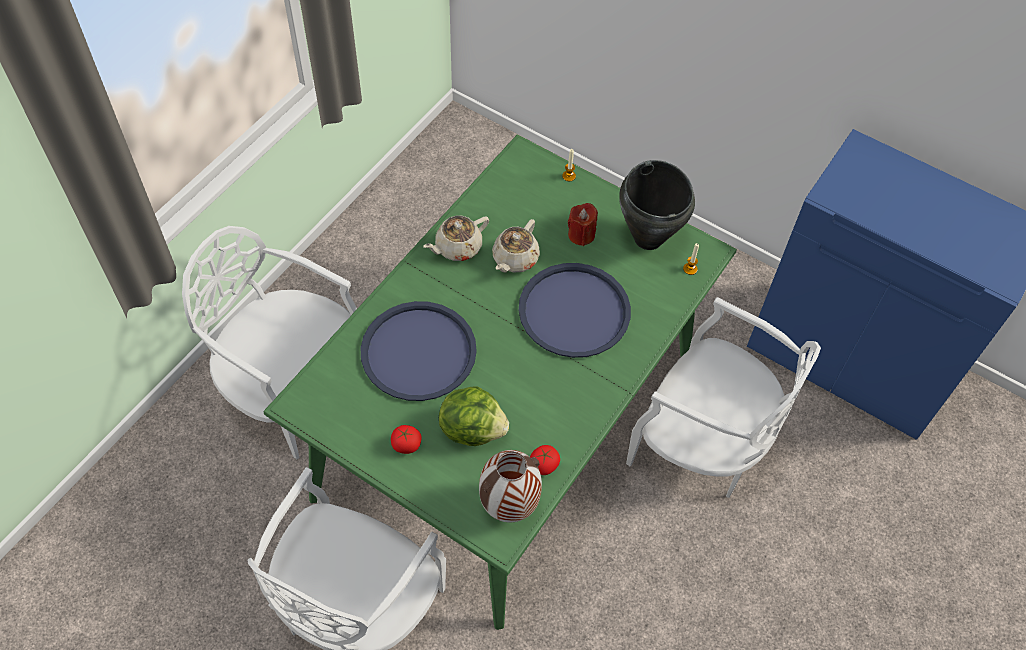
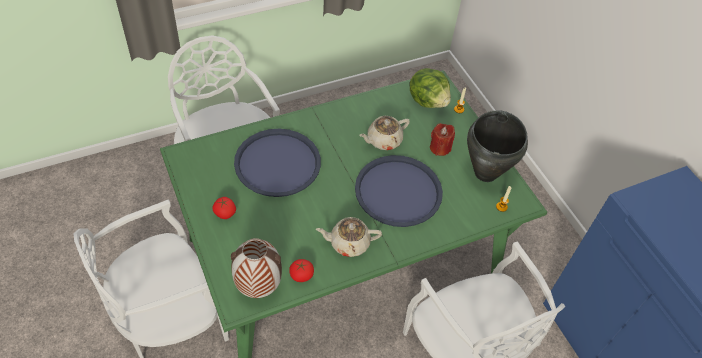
camera: 30 degrees right, 5 degrees down
(457, 247) = (351, 116): beige teapot -> beige teapot (348, 243)
(472, 428) = (273, 226): lettuce -> lettuce (428, 100)

